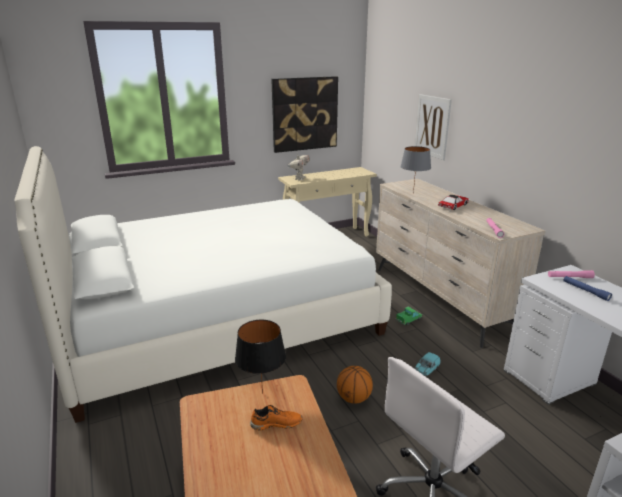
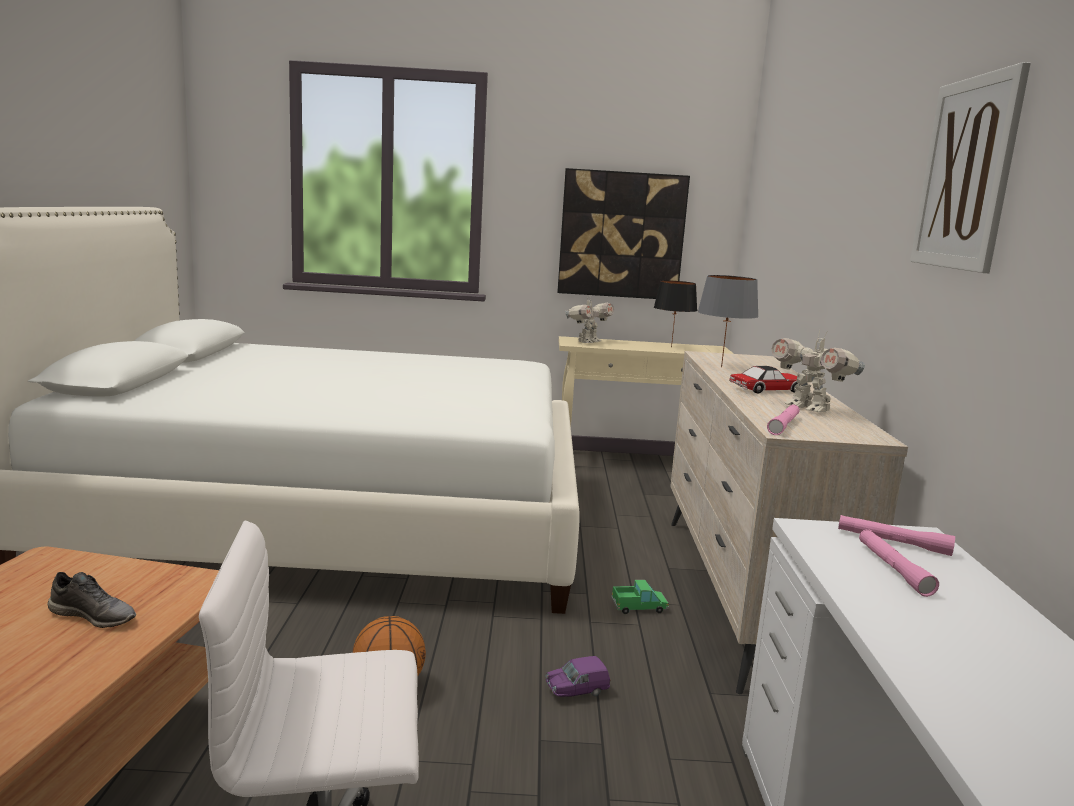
camera: 25 degrees right, 10 degrees down
(262, 394) = (141, 576): black table lamp -> black table lamp (671, 347)
(276, 423) = (94, 616): orange shoe -> grey shoe
(426, 370) = (576, 691): turquoise toy car -> purple toy car
(432, 126) = (802, 252): picture -> picture (966, 174)
(485, 215) = (809, 408): none -> toy robot
(585, 291) = (893, 569): blue flashlight -> pink flashlight

